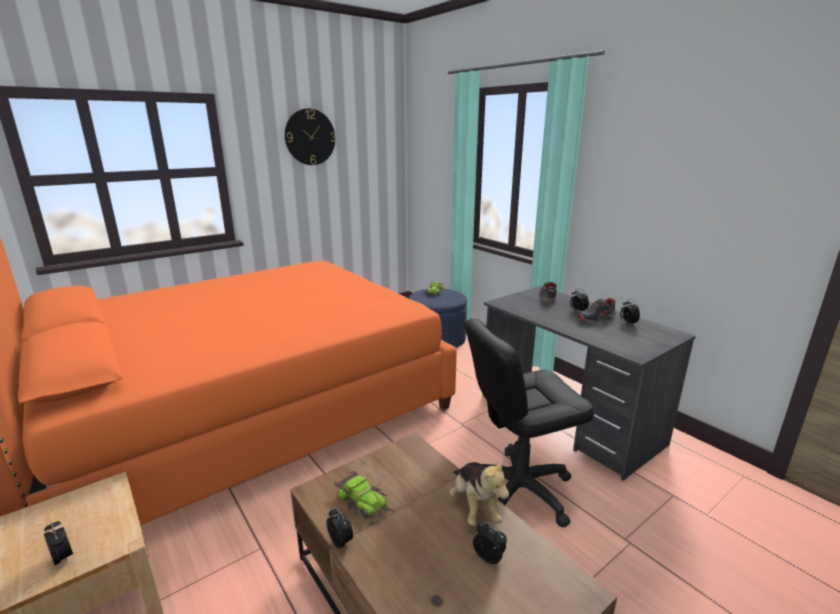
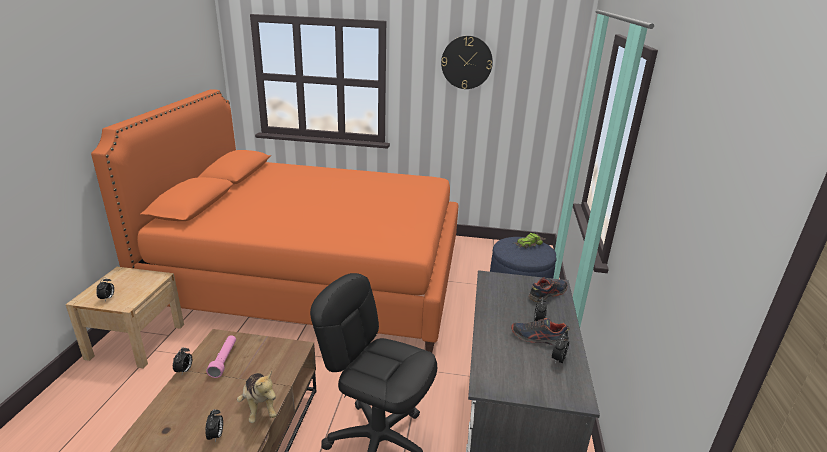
camera: 45 degrees right, 5 degrees up
(364, 502) = (224, 360): toy car -> pink flashlight
(474, 506) = (259, 407): plush toy -> plush toy turned 60 degrees counterclockwise

